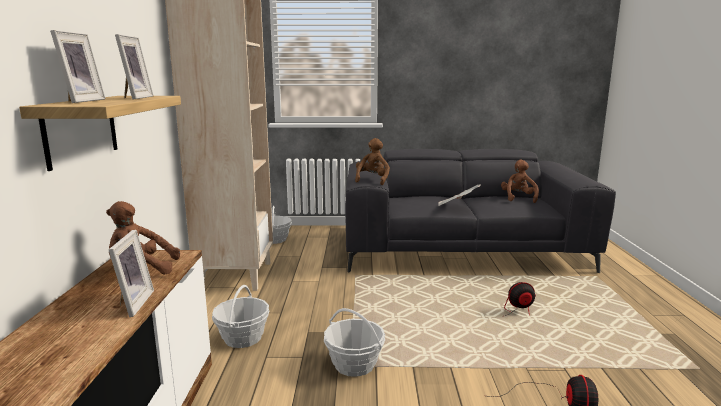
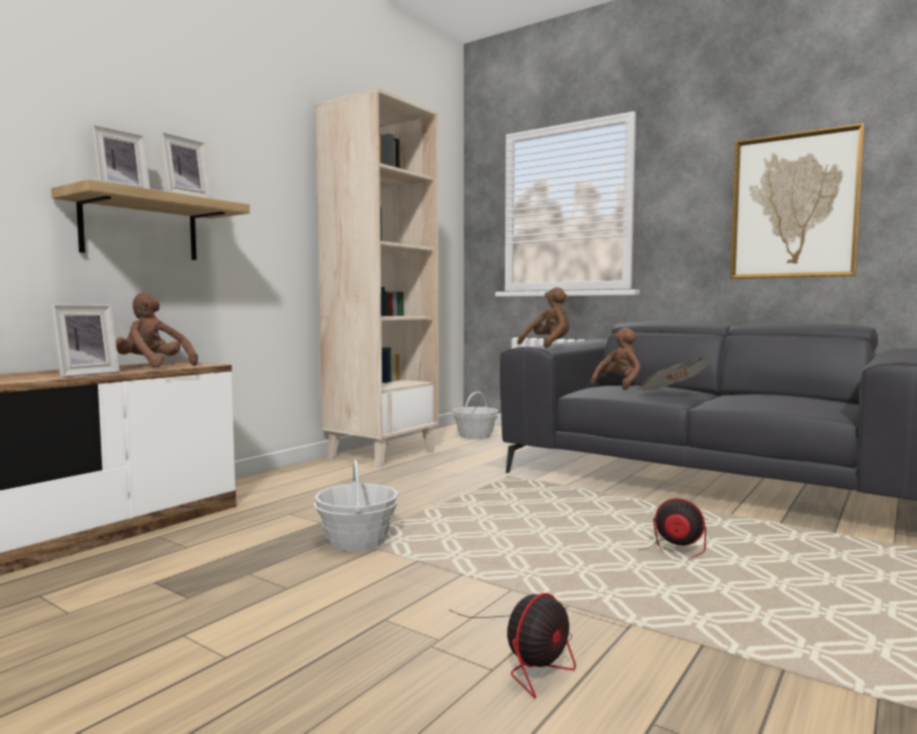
camera: 35 degrees right, 10 degrees down
(243, 338) = (296, 496): basket -> none
(480, 73) = (794, 206): none -> picture
(518, 198) = (808, 397): brown plush toy -> brown plush toy (619, 386)

